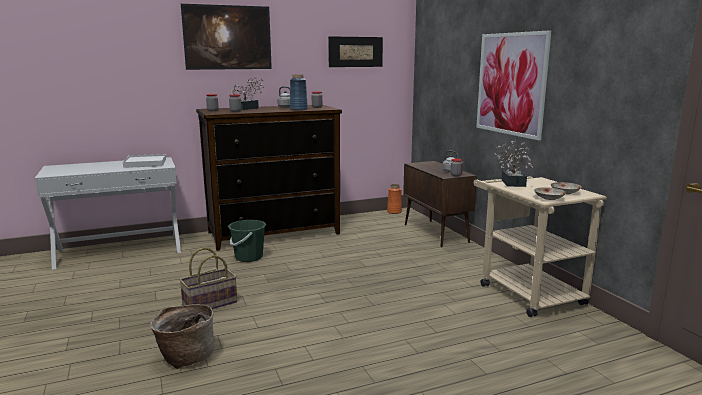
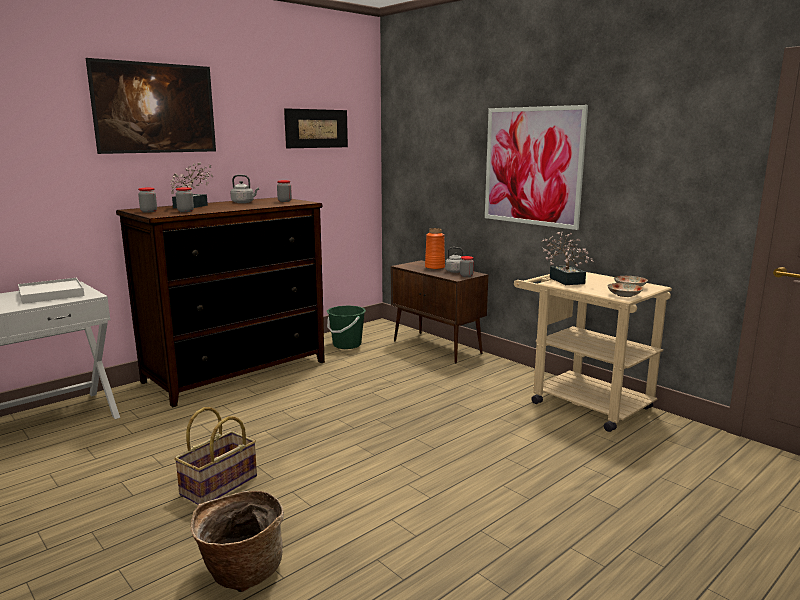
camera: 20 degrees left, 0 degrees up
(248, 257) = (226, 410): green bucket -> green bucket (346, 345)
(298, 109) = (267, 205): blue vase -> none
(394, 212) = (369, 326): orange vase -> orange vase (434, 267)

